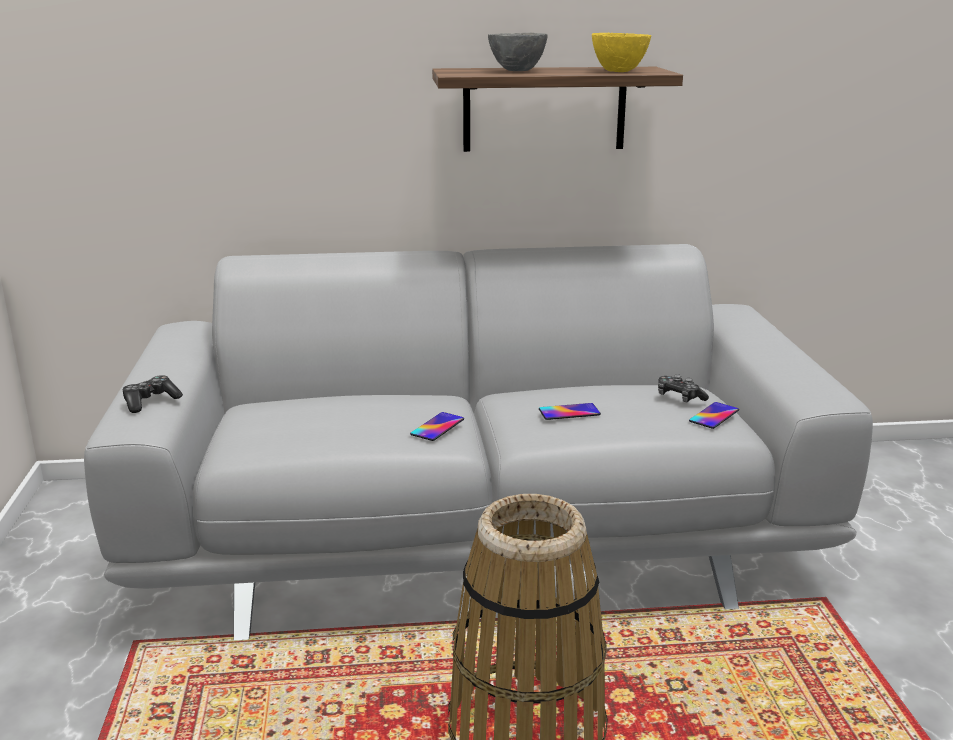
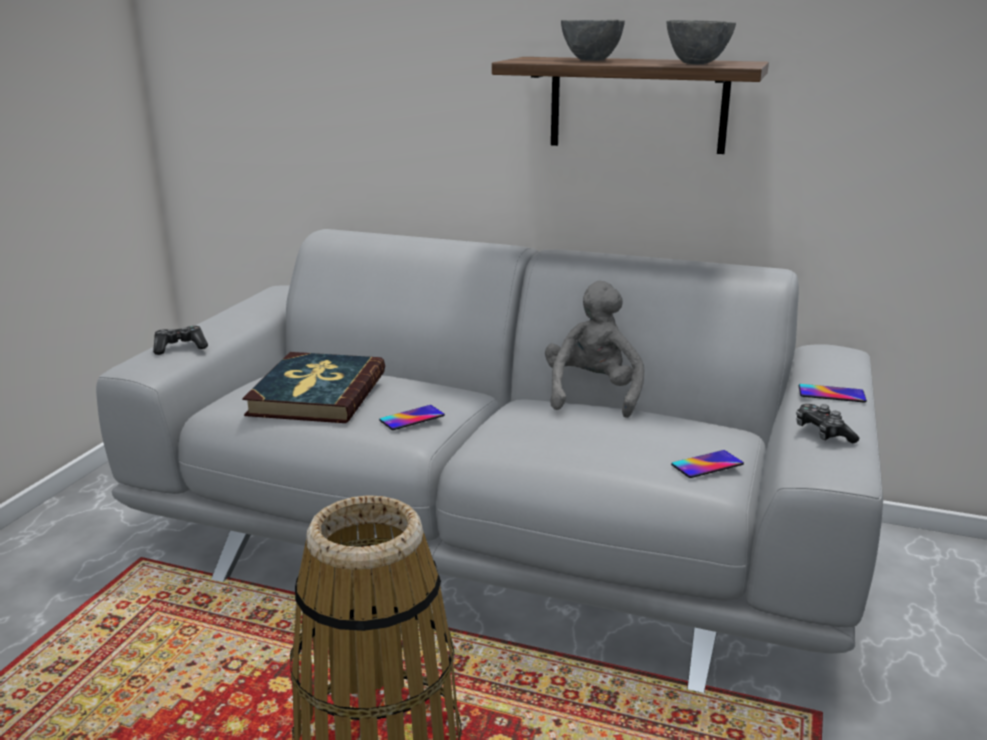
camera: 25 degrees right, 0 degrees up
(322, 422) = (317, 393): none -> book
(560, 378) = (592, 394): none -> grey plush toy
(569, 412) = (553, 429): phone -> phone (831, 394)
(618, 71) = (696, 63): yellow bowl -> grey bowl
(679, 397) = (692, 437): game controller -> game controller (822, 433)

